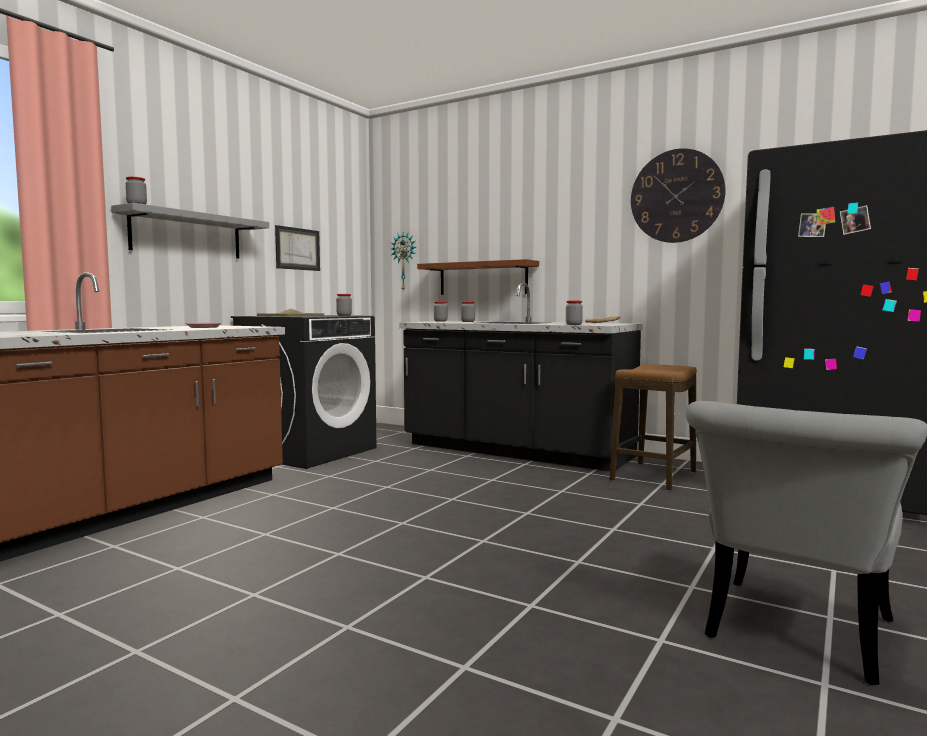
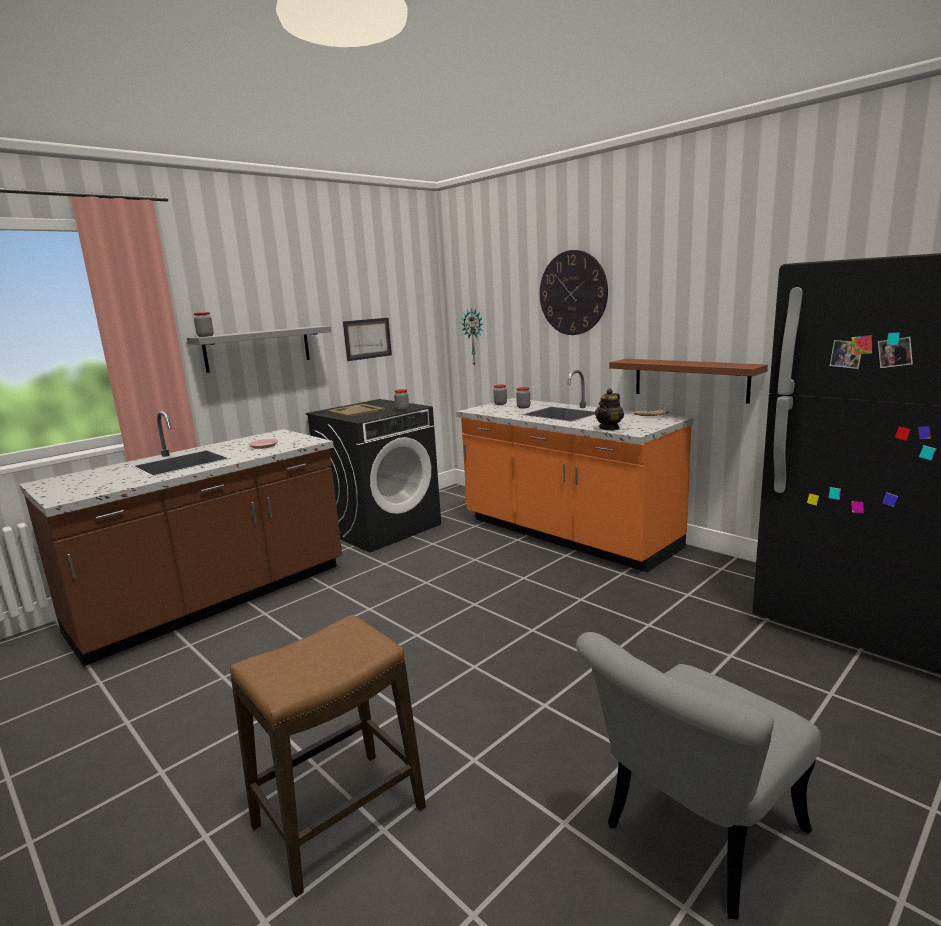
camera: 15 degrees right, 10 degrees up
(483, 278) = (543, 358): brown shelf -> brown shelf (690, 379)
(516, 451) = (567, 534): black counter -> orange counter
(573, 324) = (609, 428): jar -> teapot
(653, 476) = (685, 582): stool -> stool (339, 818)
(676, 196) = (732, 282): wall clock -> wall clock (573, 293)

